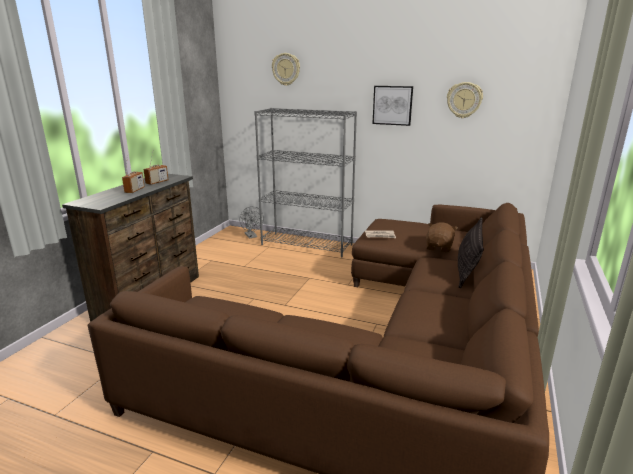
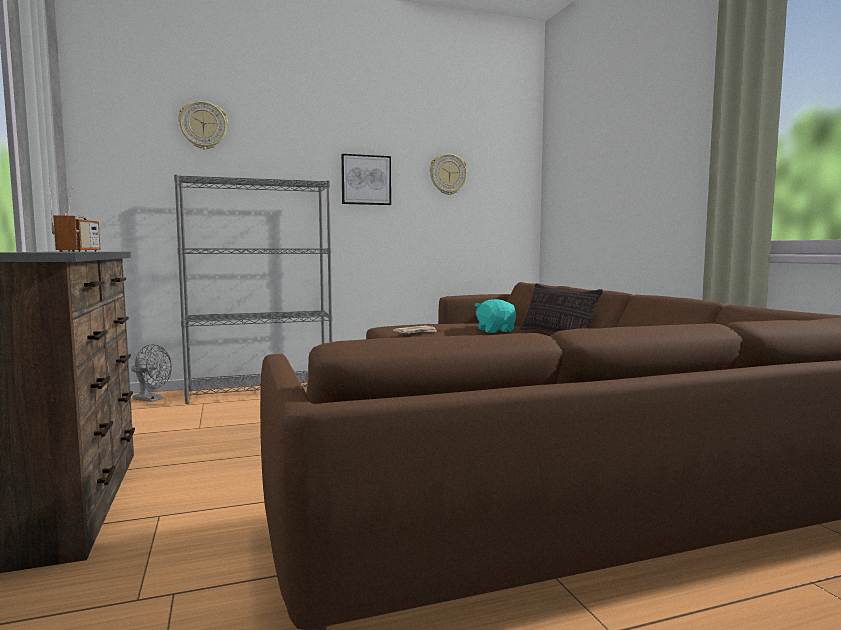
camera: 40 degrees left, 15 degrees down
(439, 248) = (495, 330): brown plush toy -> turquoise plush toy

